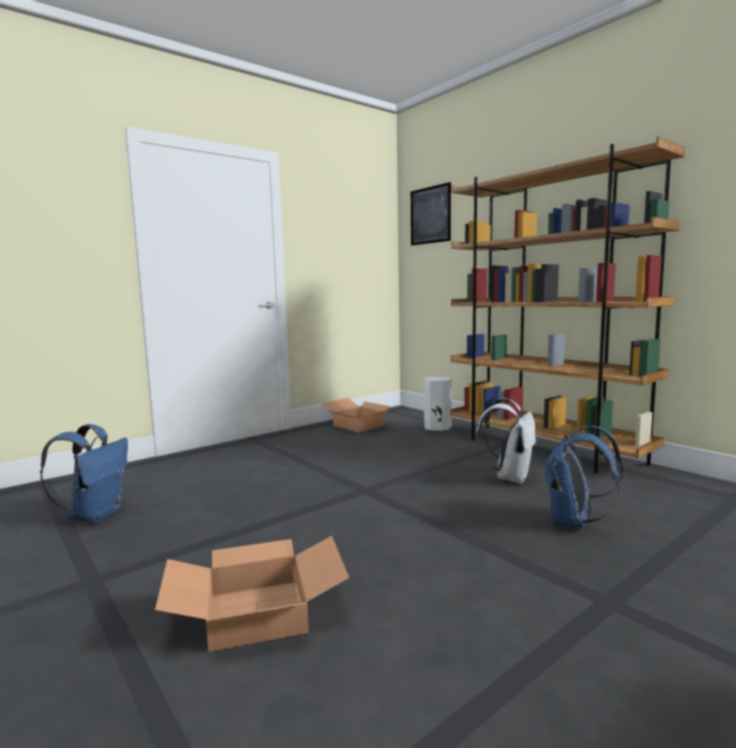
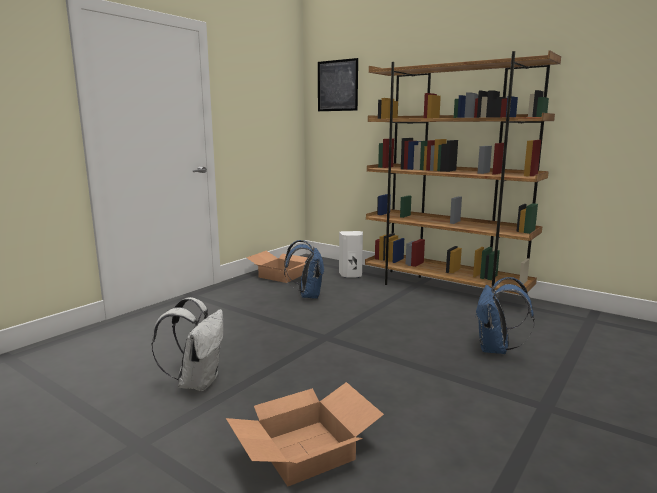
camera: 15 degrees left, 5 degrees up
(96, 515) = (92, 384): blue backpack -> blue backpack (307, 295)
(509, 477) = (432, 316): white backpack -> white backpack (197, 382)

